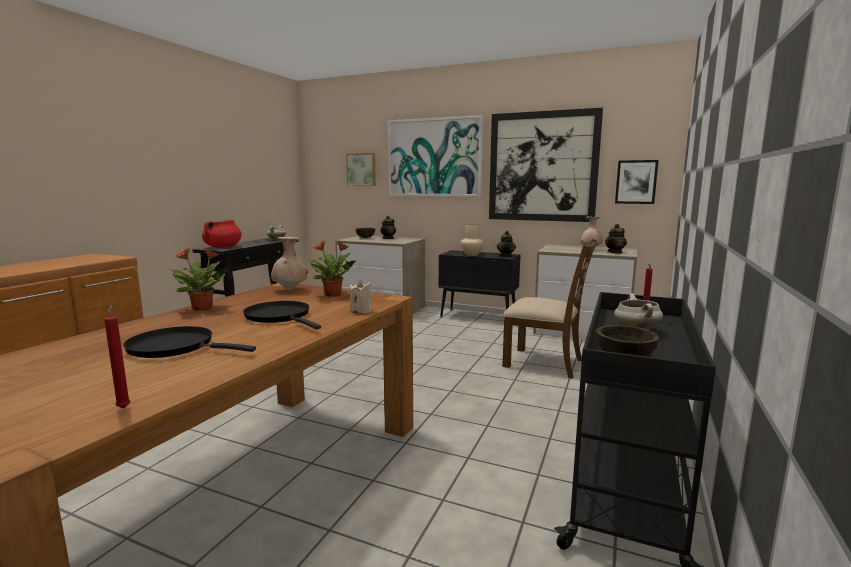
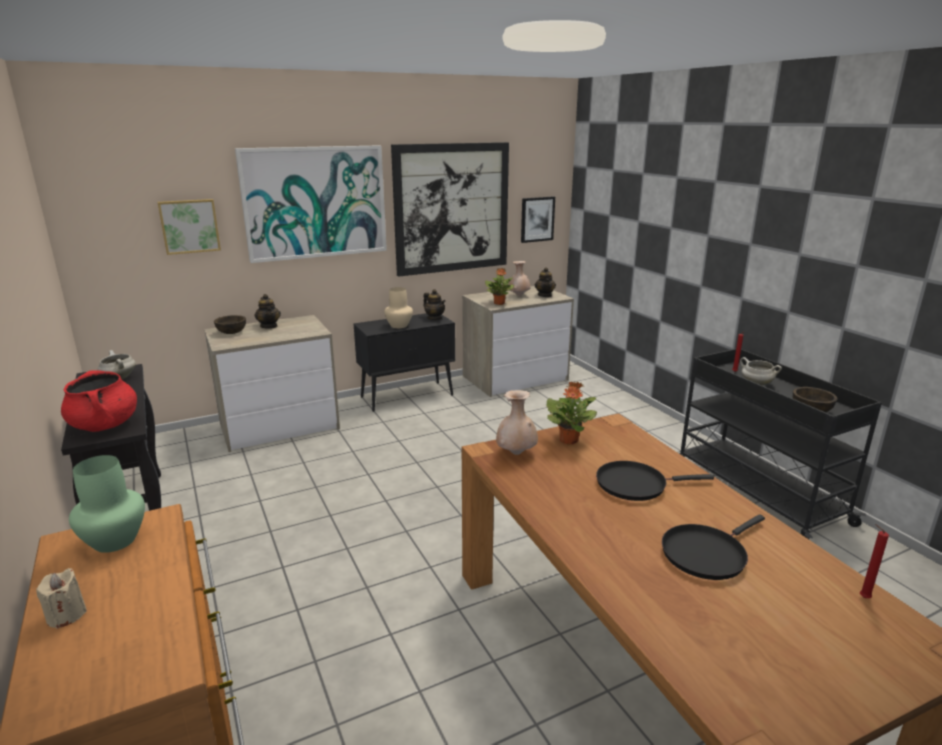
camera: 50 degrees left, 10 degrees up
(94, 258) = (114, 540): none -> green vase
(203, 308) = (553, 515): potted plant -> potted plant (499, 303)
(361, 311) = (650, 446): beige candle -> beige candle (66, 615)
(544, 363) = (556, 424): brown chair -> none

